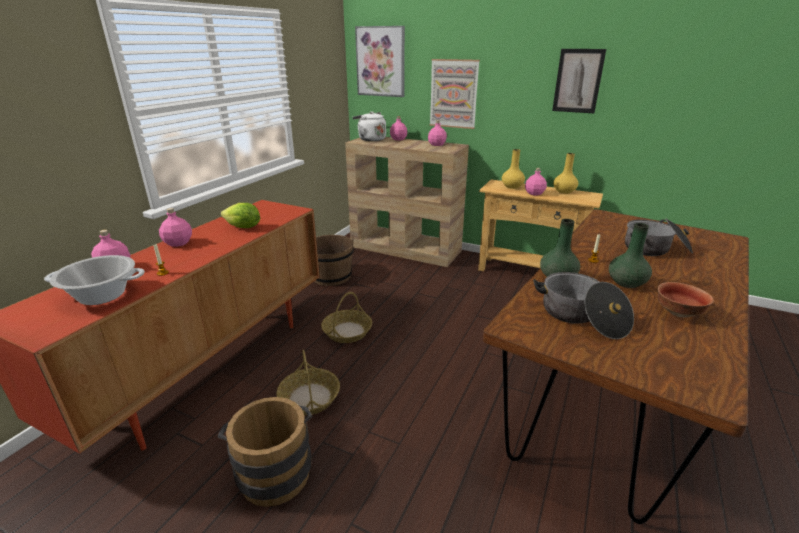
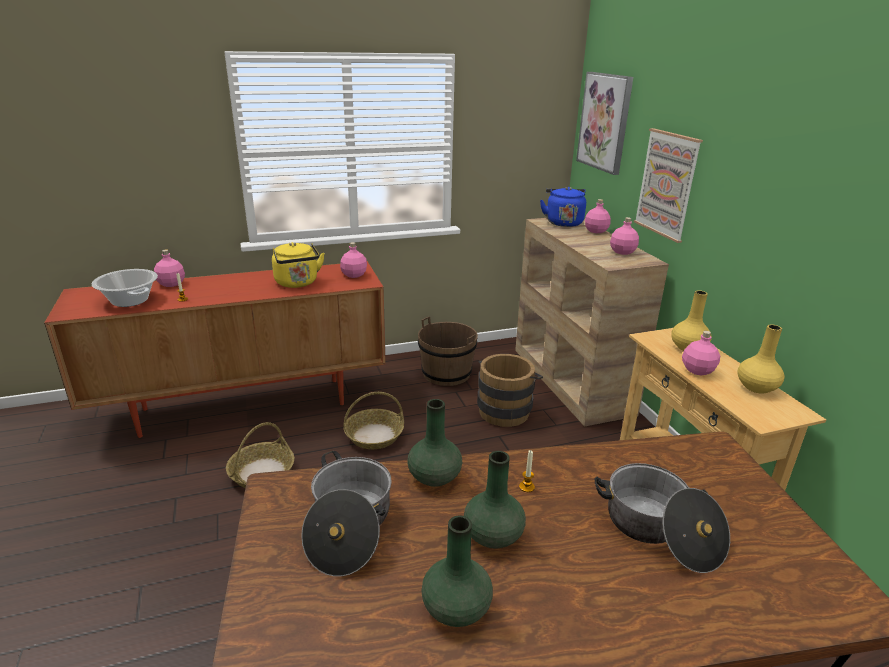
camera: 45 degrees right, 0 degrees up
(178, 243) = (237, 279): pink bottle -> pink bottle (354, 275)
(243, 228) = (297, 283): lettuce -> yellow kettle
(274, 469) = (166, 508): brown bucket -> brown bucket (506, 409)
(370, 139) = (563, 222): white kettle -> blue kettle
(578, 81) = (825, 205): picture -> none
(677, 312) = (456, 607): bowl -> green vase

